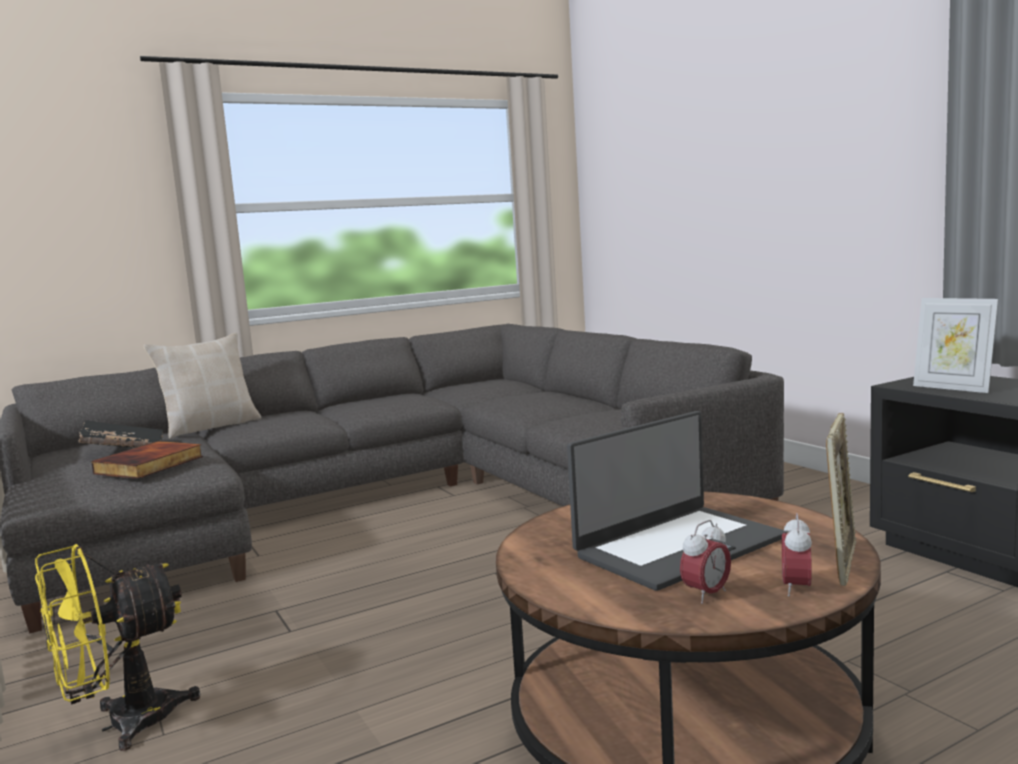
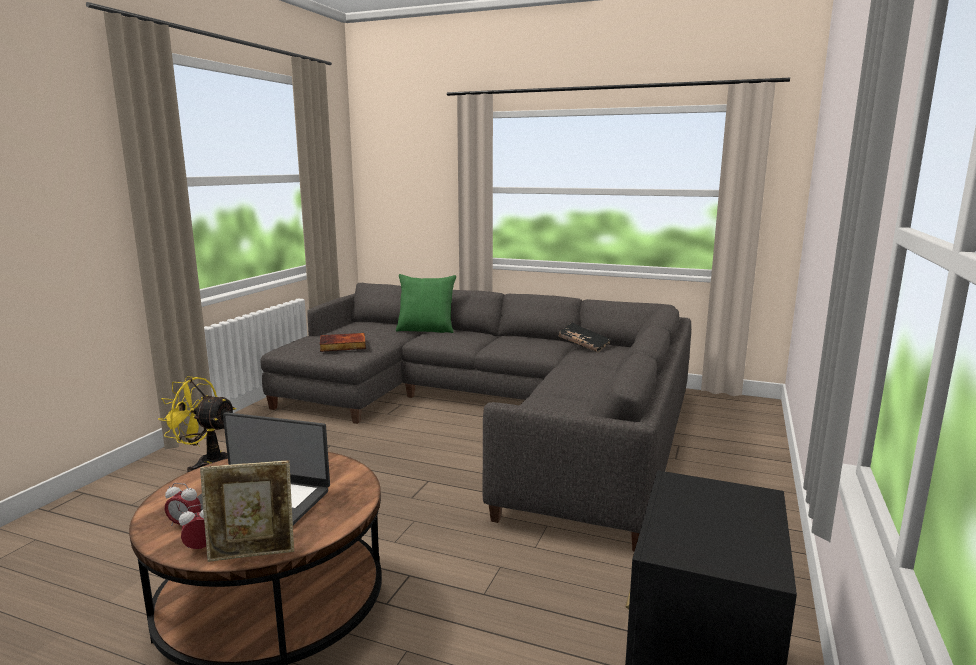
camera: 50 degrees right, 5 degrees up
(123, 449) = (363, 331): black book -> black book (584, 345)
(210, 427) = (426, 330): beige pillow -> green pillow
(952, 388) = (688, 507): picture frame -> none

